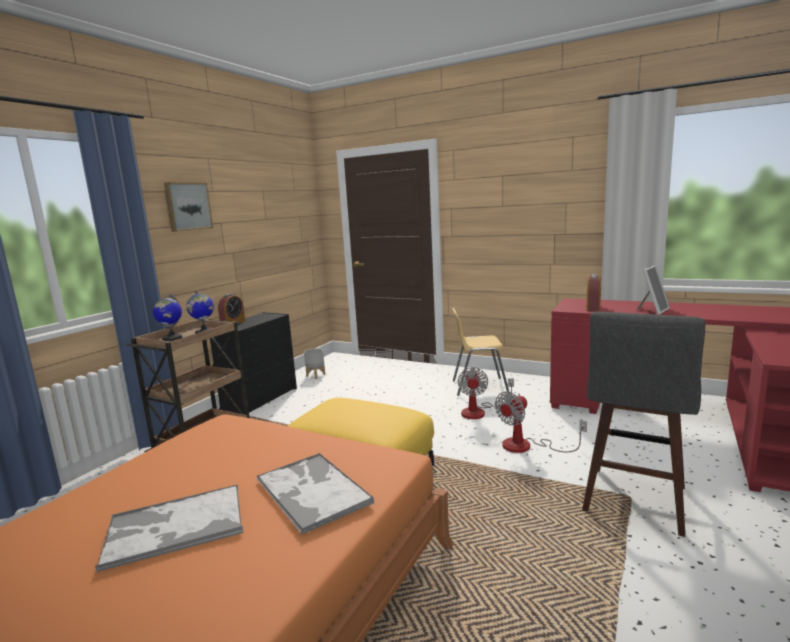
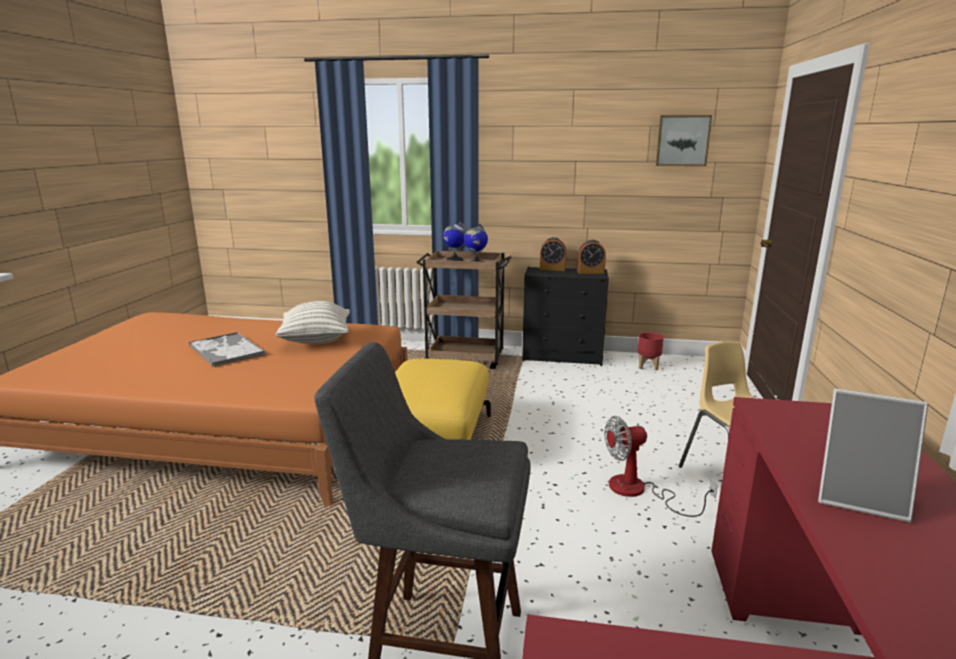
camera: 70 degrees right, 5 degrees up
(187, 206) = (534, 141): picture -> picture (682, 140)
(217, 458) = (316, 340): none -> pillow
(312, 491) = (261, 375): tray -> none
(316, 375) = (648, 366): grey planter -> red planter
(527, 446) = (555, 542): fan -> none
(592, 308) = (802, 432): alarm clock -> alarm clock (590, 272)

